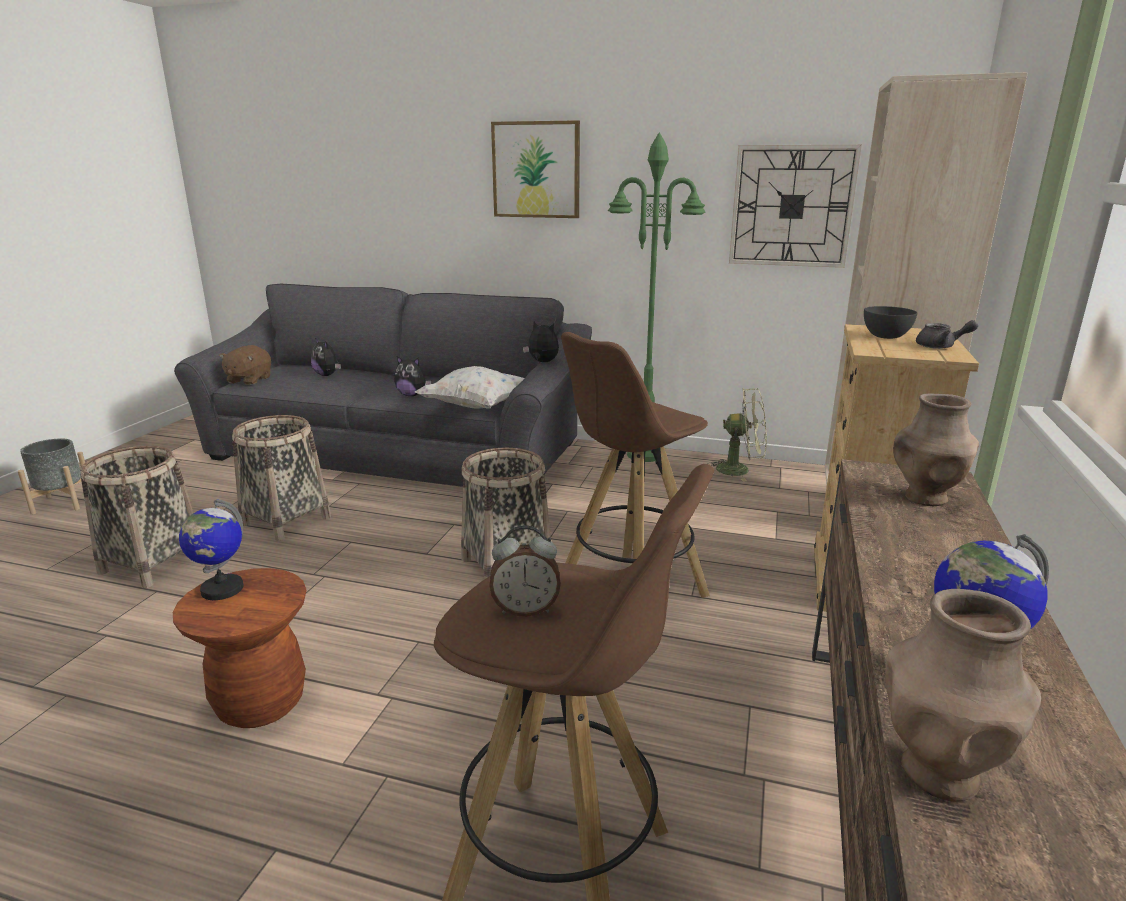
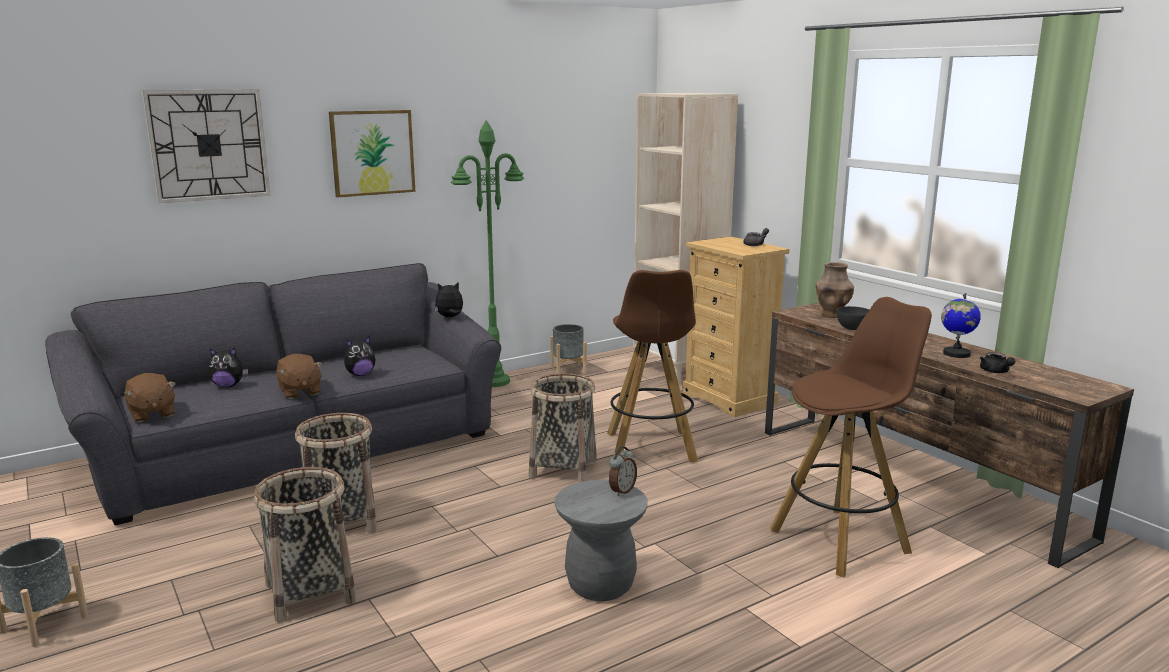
camera: 50 degrees left, 5 degrees down
(221, 589) = (578, 503): globe -> none
(260, 702) = (600, 585): brown stool -> grey stool
(350, 395) = (299, 392): none -> brown plush toy
(476, 407) = (433, 366): white pillow -> none
(525, 609) = (838, 390): alarm clock -> alarm clock (621, 491)
(740, 470) = (568, 370): green fan -> grey planter
(792, 206) = (565, 168): wall clock -> wall clock (208, 145)
(886, 337) = (724, 244): grey bowl -> grey bowl (852, 328)
(939, 771) = (995, 372): brown vase -> black teapot

